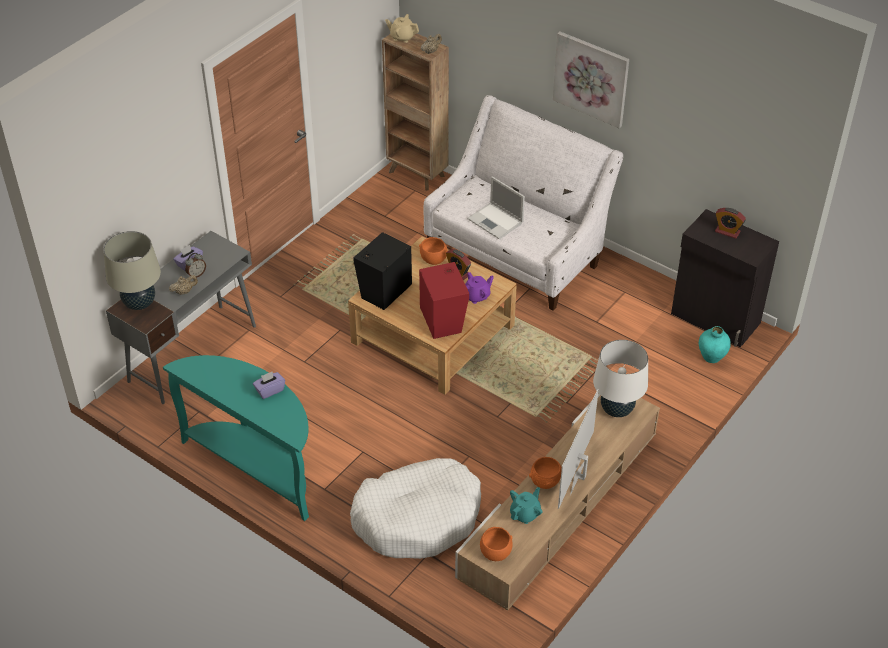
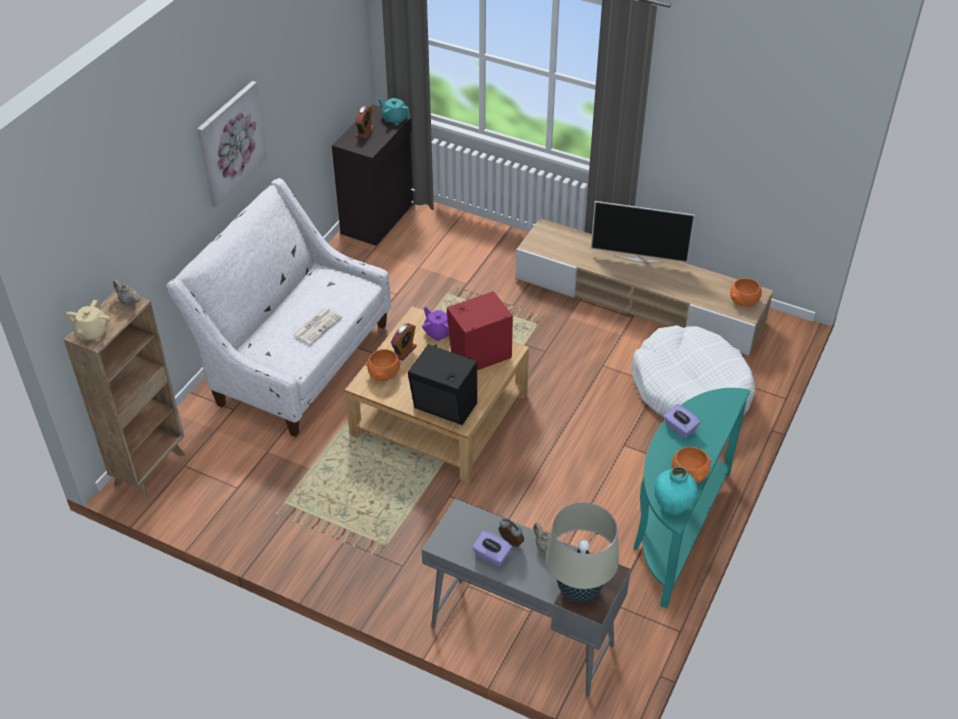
camera: 100 degrees left, 0 degrees up
(496, 221) = (317, 326): laptop -> newspaper
(525, 514) = (694, 287): turquoise teapot -> turquoise teapot (395, 119)
(545, 481) = (652, 278): orange bowl -> orange bowl (689, 474)
(617, 409) = (551, 242): white table lamp -> none
(711, 357) = (430, 219): turquoise vase -> turquoise vase (672, 506)

